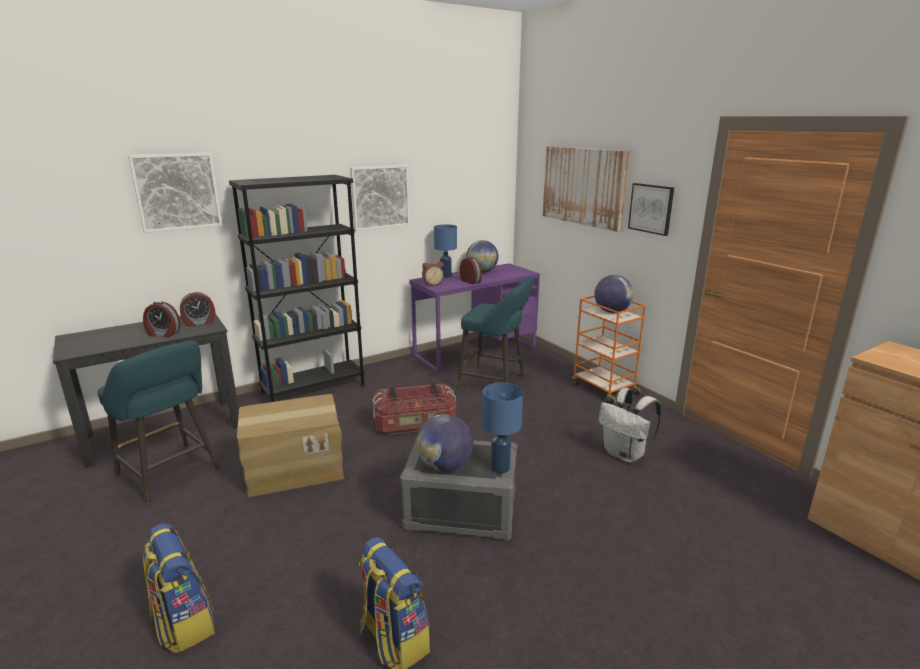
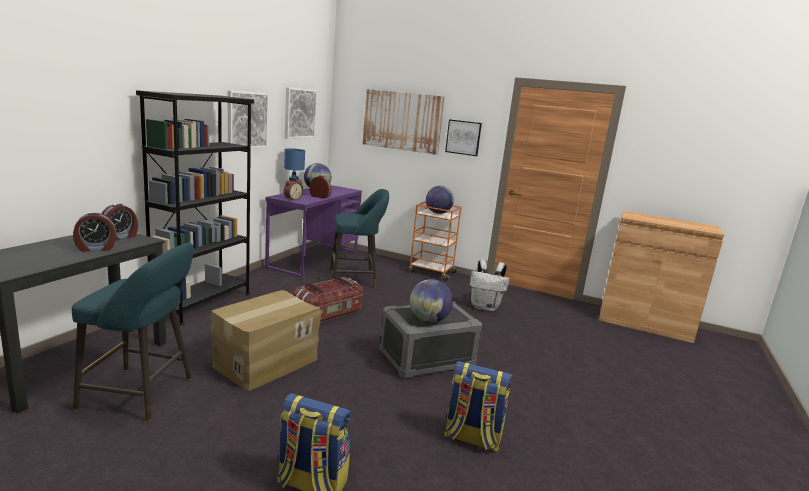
camera: 35 degrees left, 5 degrees down
(177, 192) = (84, 97): picture -> picture (300, 113)
(500, 468) = (463, 315): blue table lamp -> none

